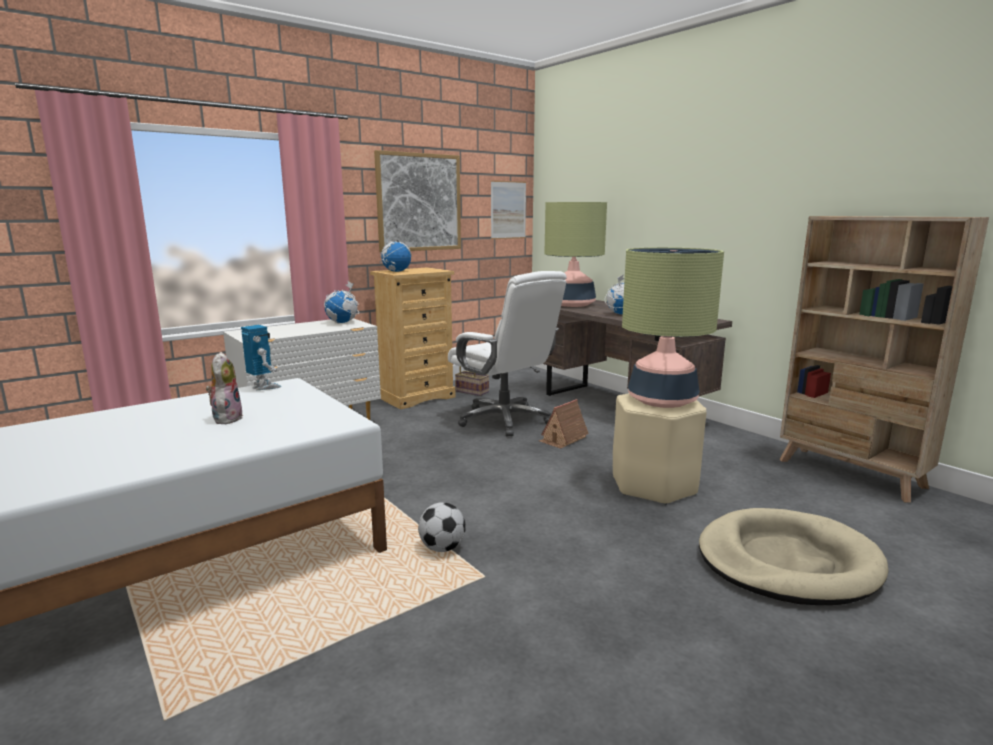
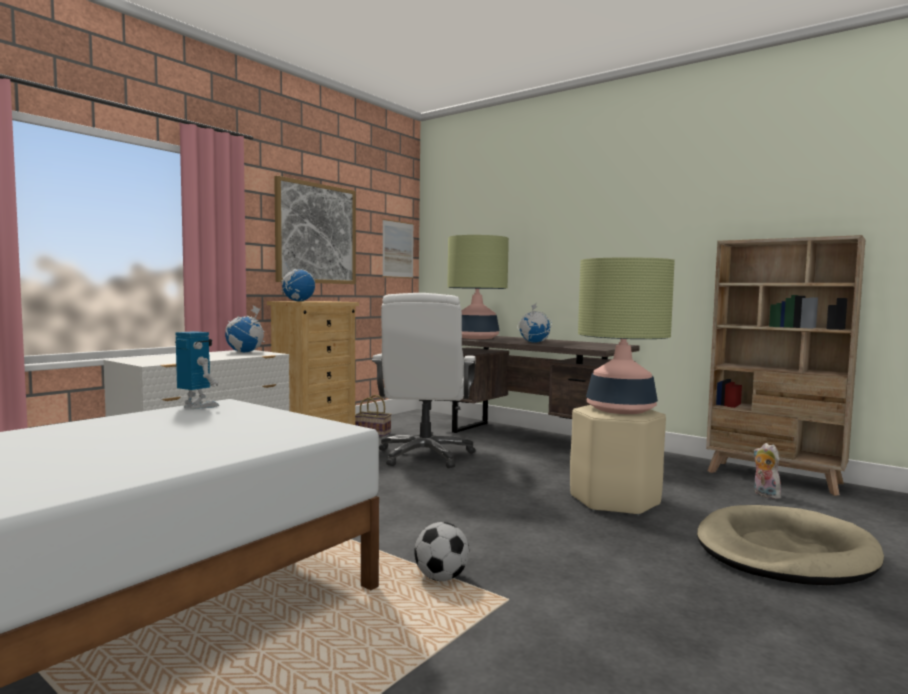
camera: 15 degrees left, 10 degrees down
(226, 418) = (181, 432): plush toy -> plush toy (764, 494)
(505, 420) = (425, 455): white office chair -> white office chair turned 60 degrees clockwise
(563, 439) = (496, 468): toy house -> none

